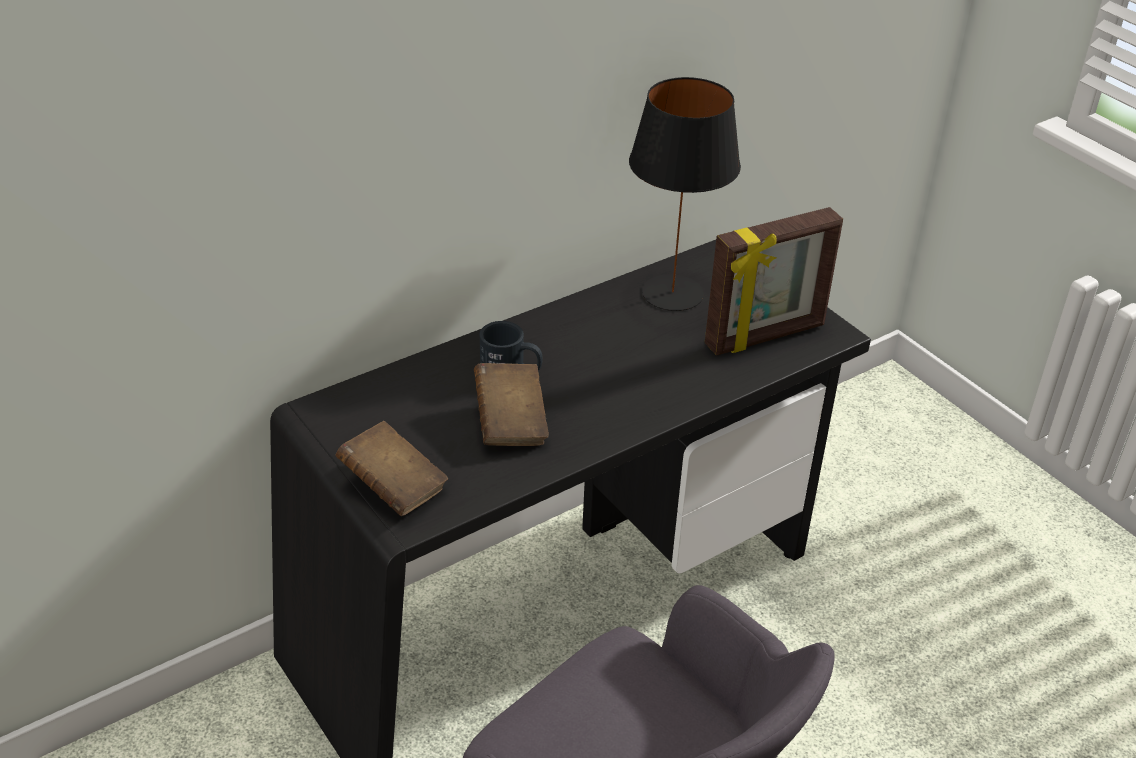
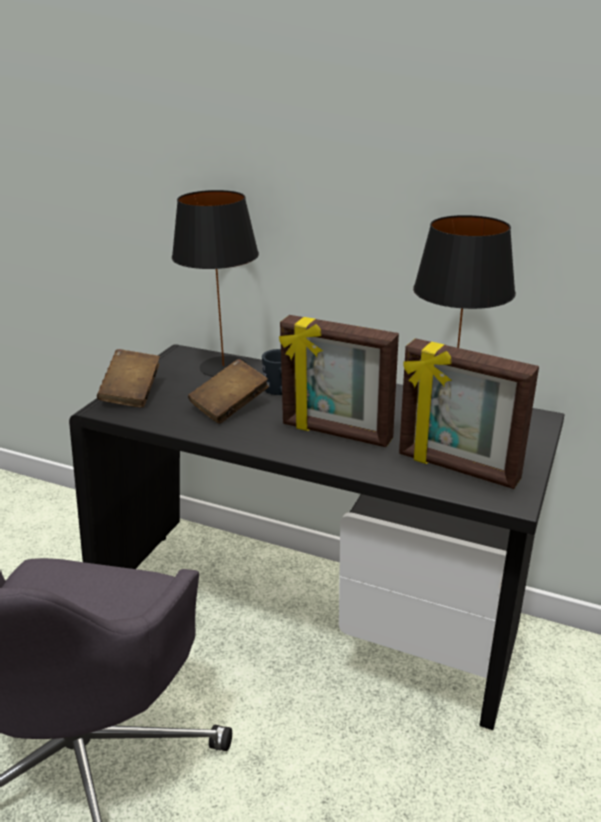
camera: 60 degrees right, 10 degrees down
(399, 389) = (224, 366): none -> black table lamp
(640, 375) = (336, 433): none -> picture frame

